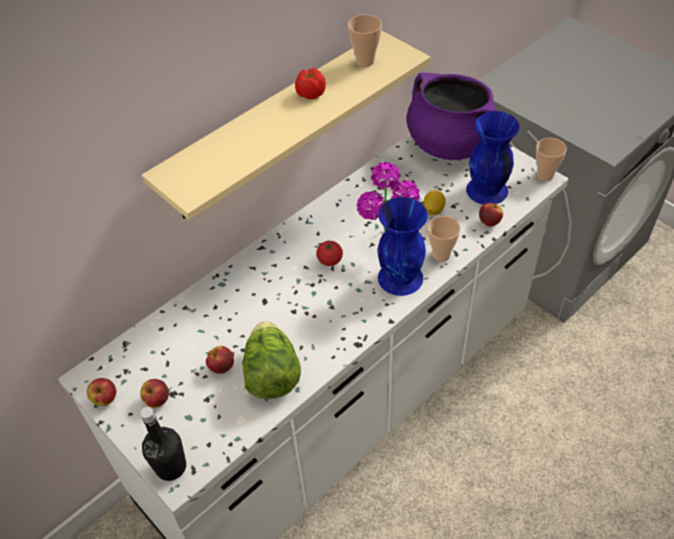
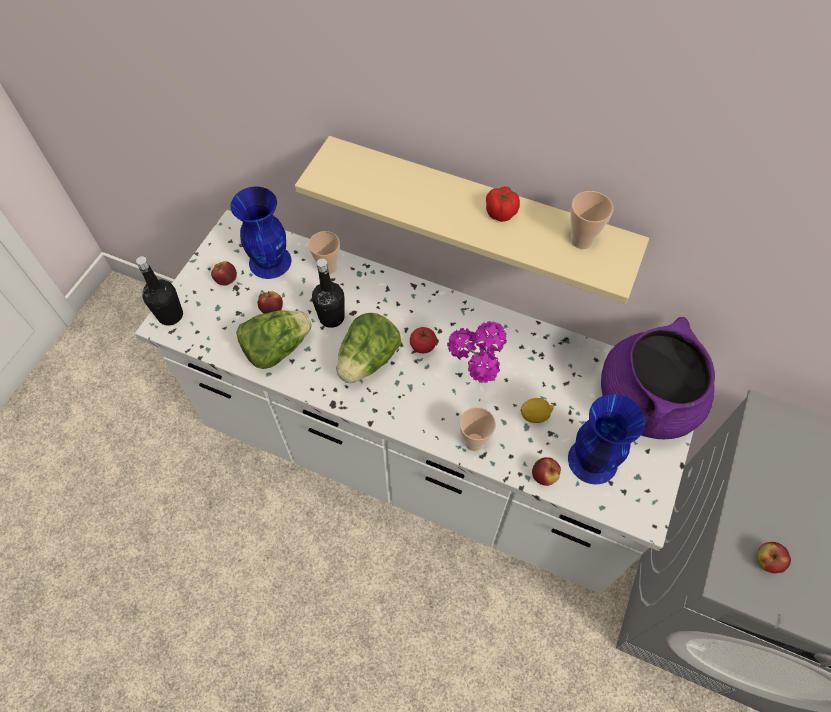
camera: 65 degrees right, 10 degrees up
(105, 399) = (217, 247): apple -> apple (767, 561)
(260, 319) = (331, 317): none -> black bottle
(324, 304) = (368, 361): none -> lettuce
(400, 277) = (428, 414): blue vase -> blue vase (271, 261)
(545, 175) = (651, 518): cup -> cup (328, 267)

